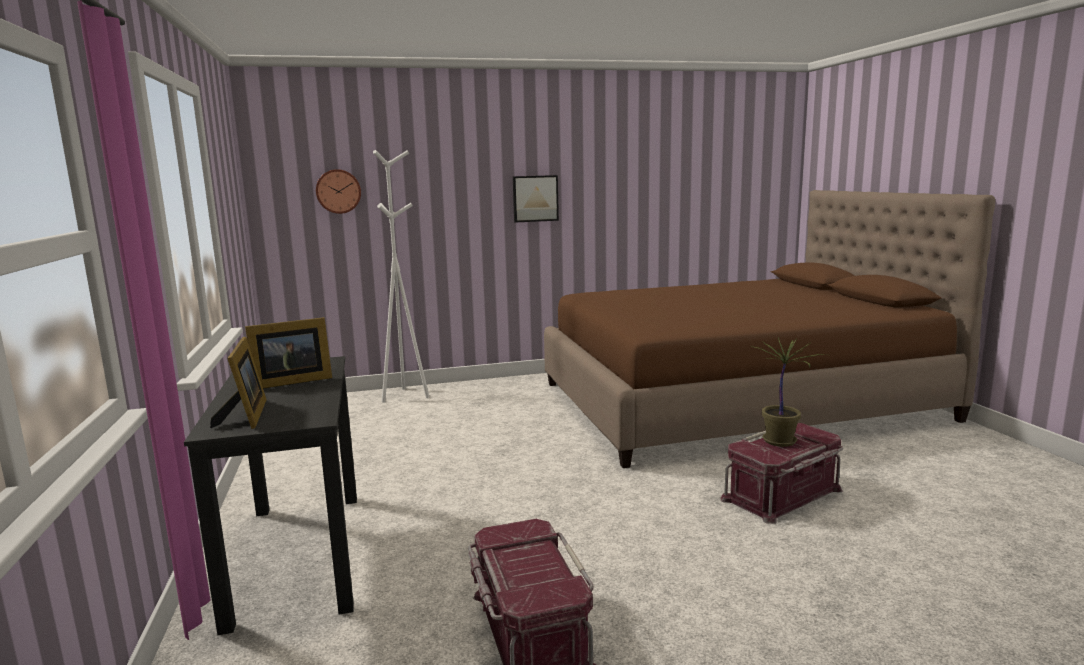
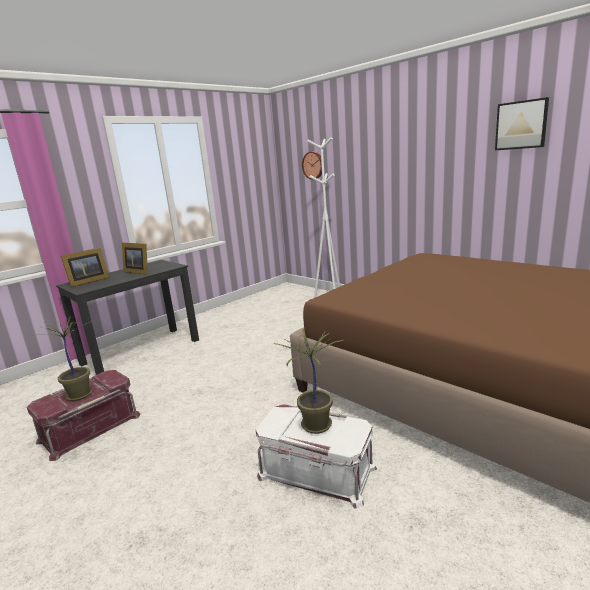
camera: 60 degrees right, 5 degrees up
(535, 198) = (430, 169): picture -> picture (521, 125)
(535, 565) = (79, 394): none -> potted plant
(783, 495) = (315, 473): red storage box -> white storage box

